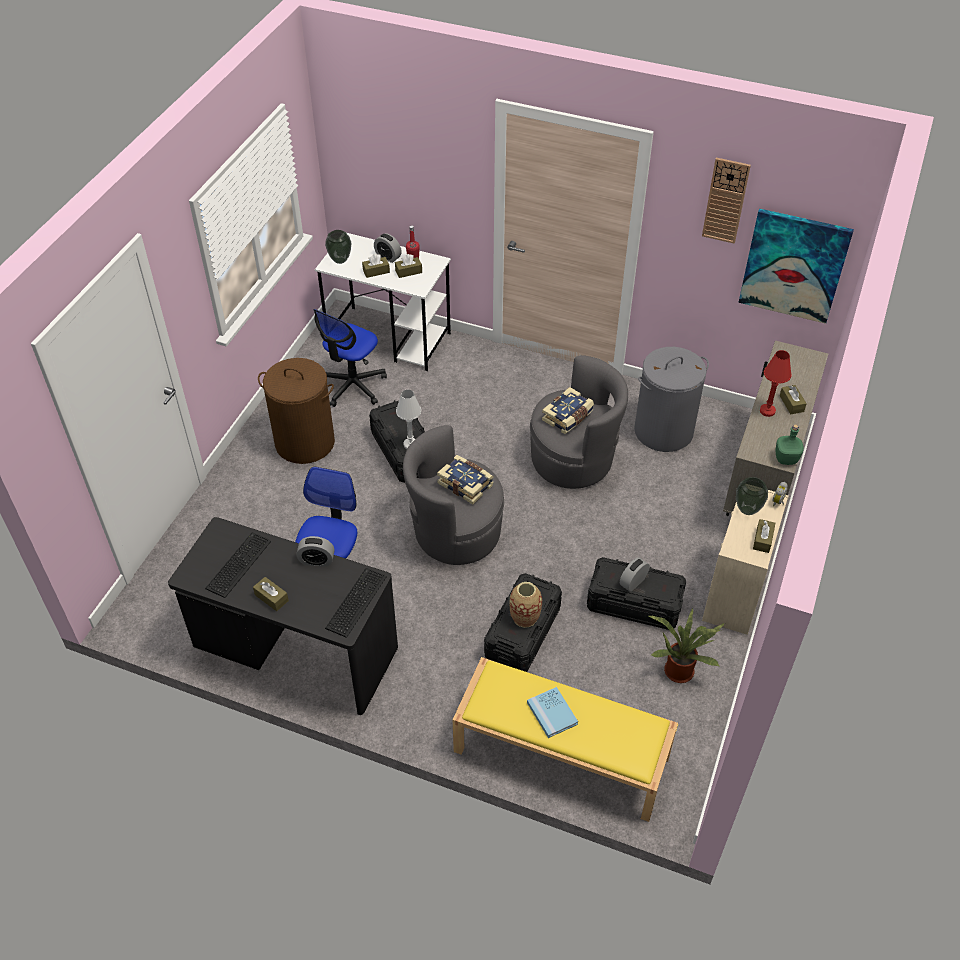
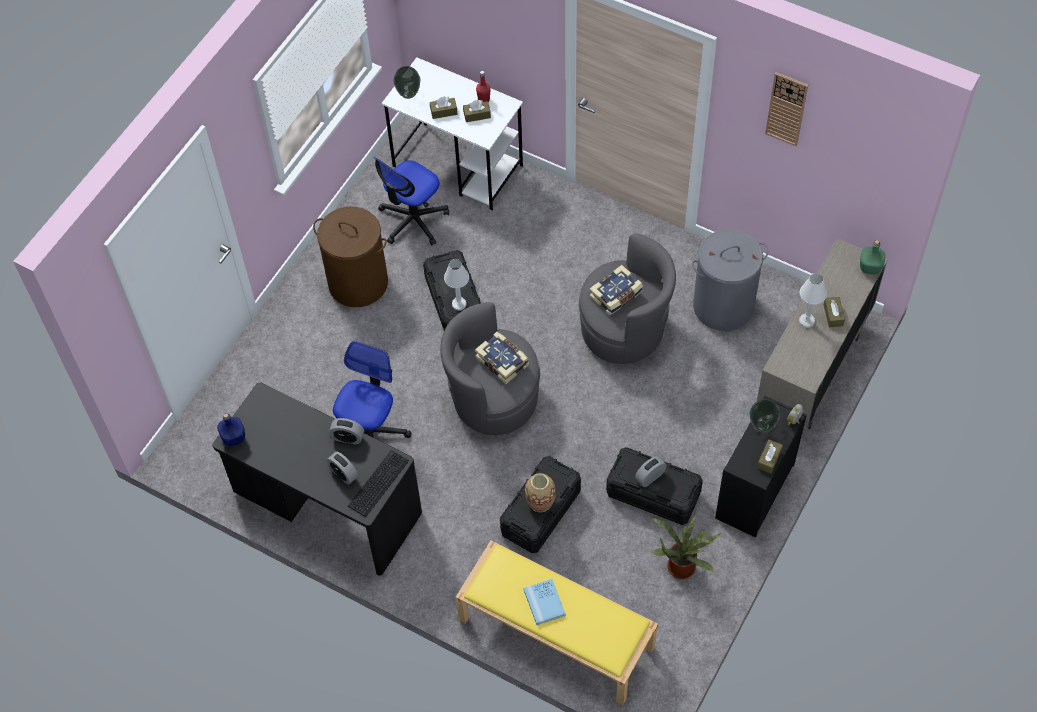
camera: 10 degrees right, 10 degrees up
(191, 573) = (233, 437): none -> blue bottle
(237, 565) = (275, 434): keyboard -> none
(271, 598) = (303, 470): brown tissue box -> none
(388, 257) = (458, 94): alarm clock -> alarm clock (343, 474)
(735, 592) = (754, 492): beige dresser -> black dresser
(767, 411) = (806, 321): red table lamp -> white table lamp
(786, 459) = (811, 377): green bottle -> green bottle (870, 267)
(794, 266) = (853, 175): picture -> none

